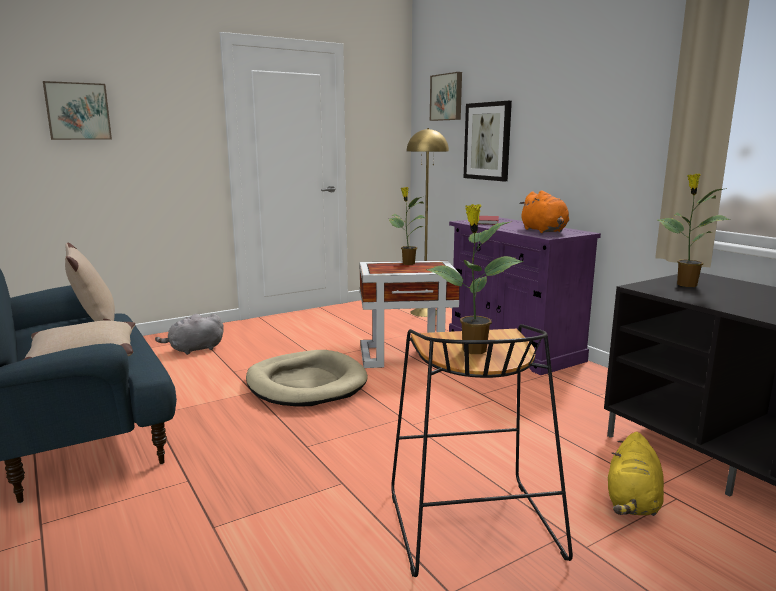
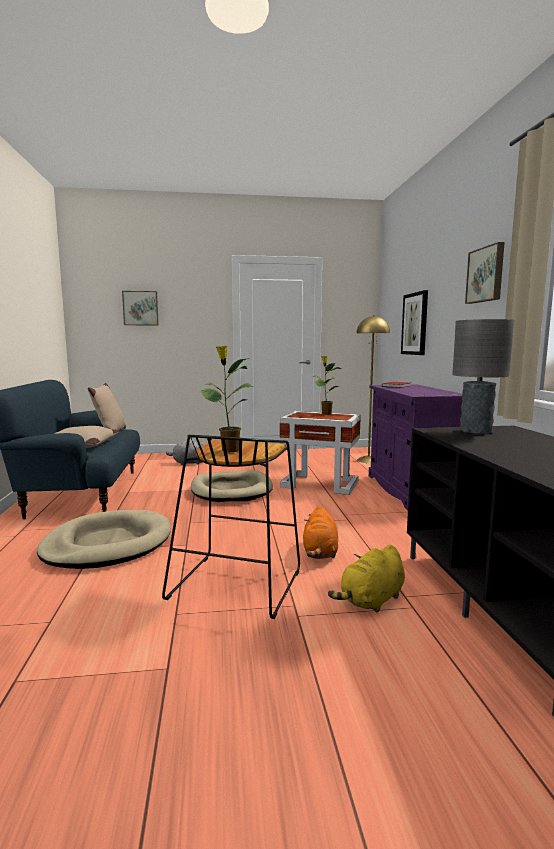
camera: 25 degrees right, 5 degrees down
(225, 512) = (107, 544): none -> beige dog bed
(447, 97) = (396, 291): picture -> picture (486, 274)
(544, 231) = (426, 392): orange plush toy -> orange plush toy (320, 552)
(685, 285) = (476, 431): potted plant -> grey table lamp

